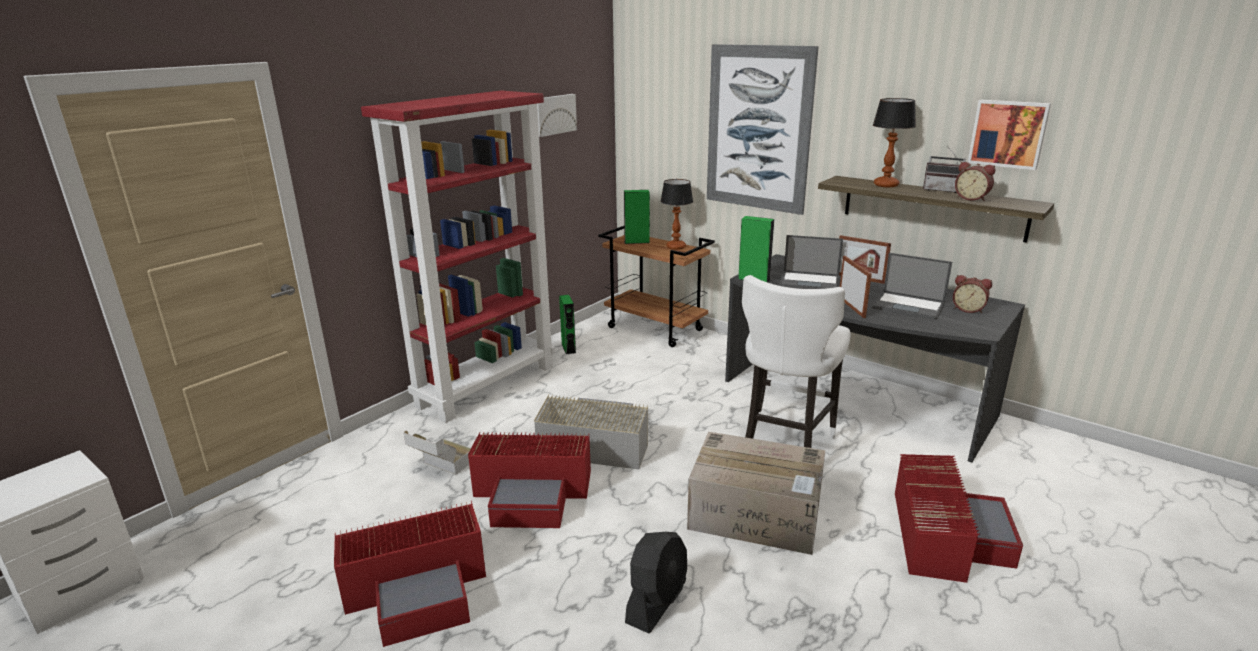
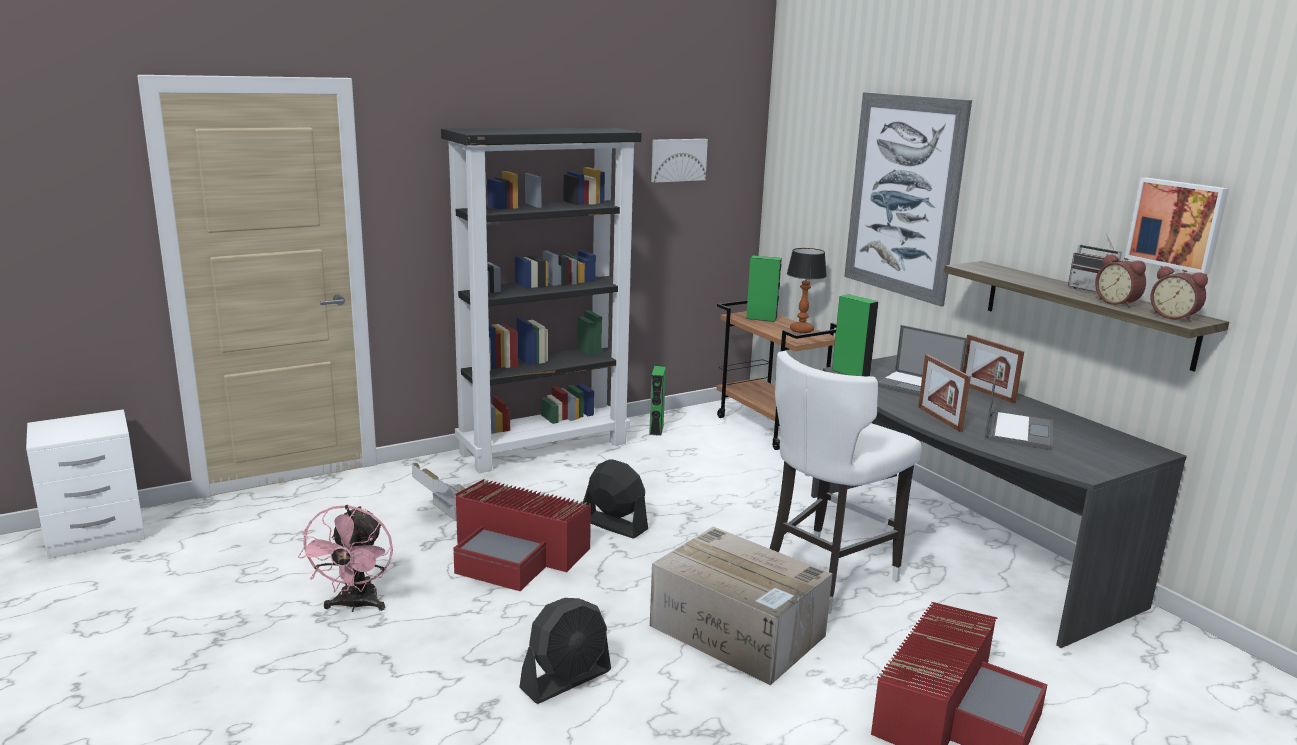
camera: 20 degrees right, 5 degrees down
(419, 587) = (355, 605): red storage box -> pink fan
(487, 385) = (544, 447): red bookcase -> black bookcase
(594, 443) = (613, 524): grey storage box -> black fan
(851, 307) = (939, 419): picture frame -> picture frame turned 150 degrees clockwise
(886, 185) = (1028, 277): table lamp -> none
(909, 306) = (1018, 430): laptop -> laptop turned 120 degrees counterclockwise
(968, 309) = (1095, 447): alarm clock -> alarm clock (1174, 317)

